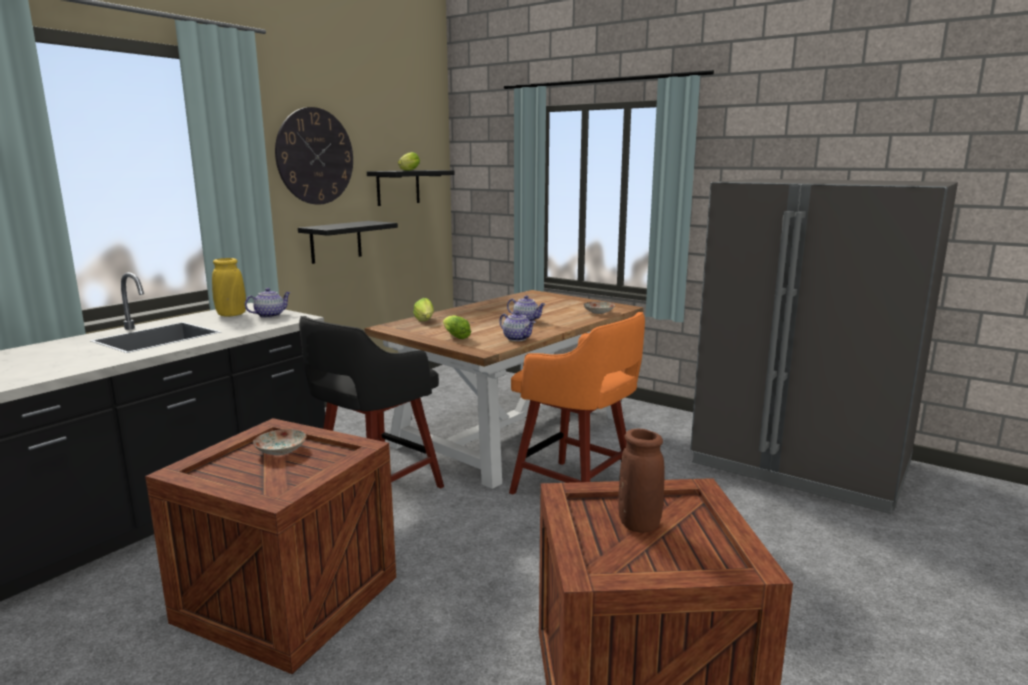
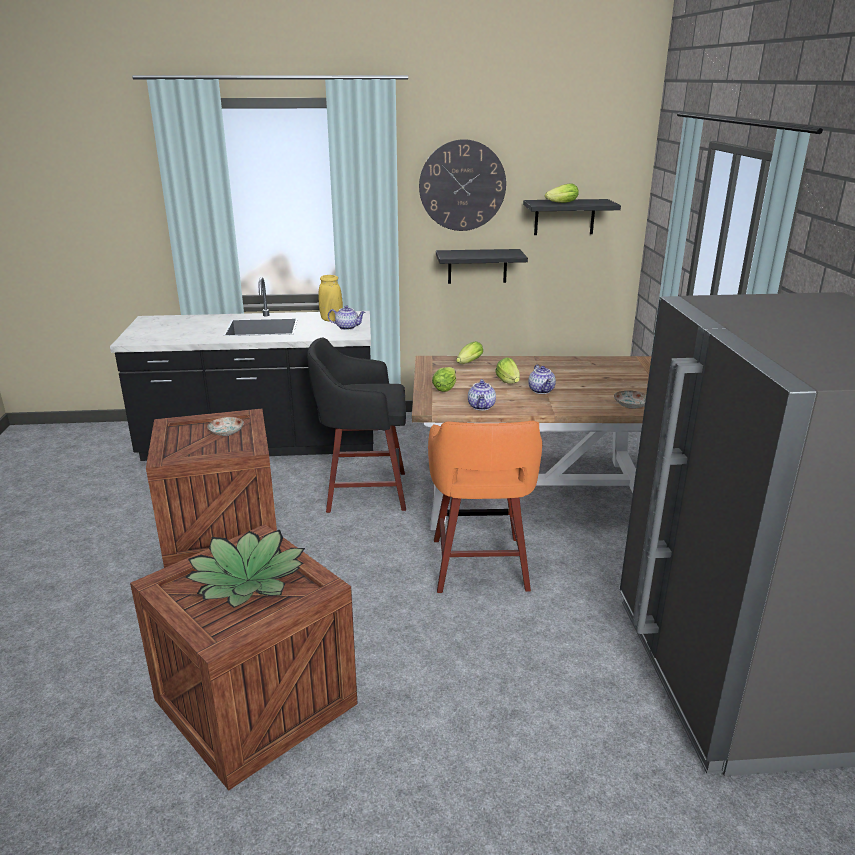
camera: 50 degrees right, 10 degrees up
(489, 322) = (509, 382): none -> lettuce
(639, 524) = (248, 580): brown vase -> potted plant

